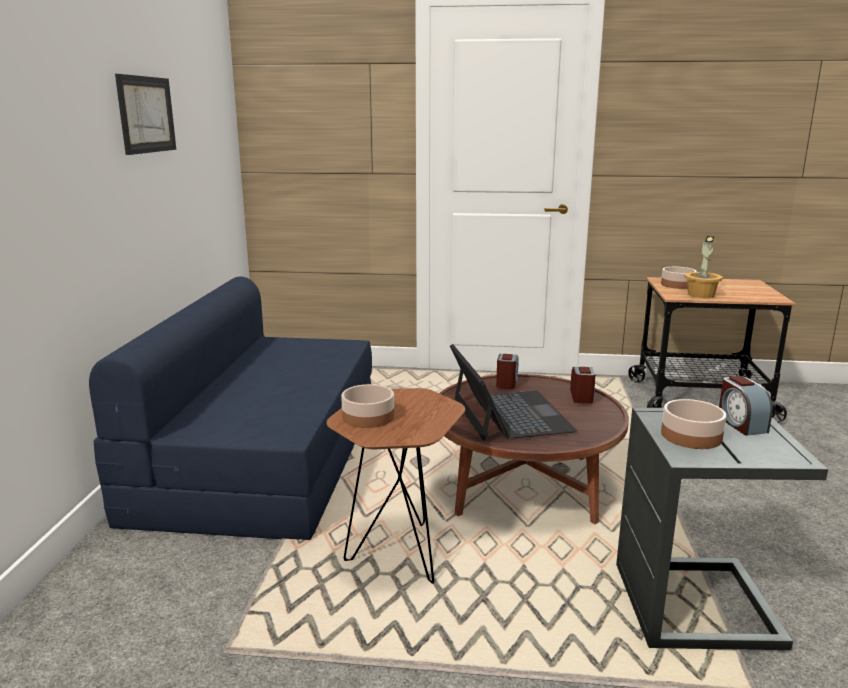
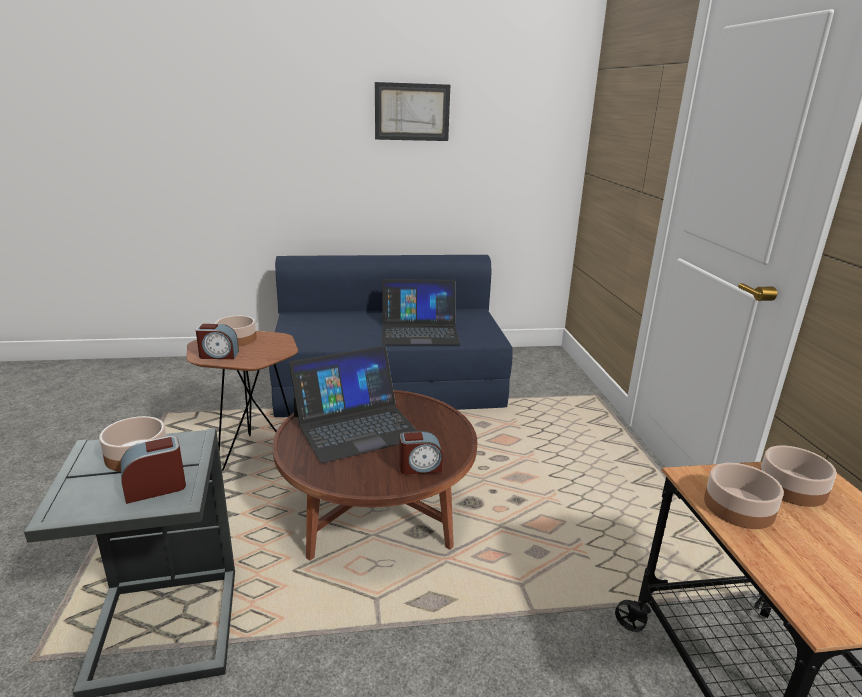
camera: 75 degrees right, 5 degrees up
(300, 369) = (419, 331): none -> laptop
(507, 382) = (442, 421): alarm clock -> alarm clock (218, 355)
(701, 294) = (739, 508): potted plant -> bowl

